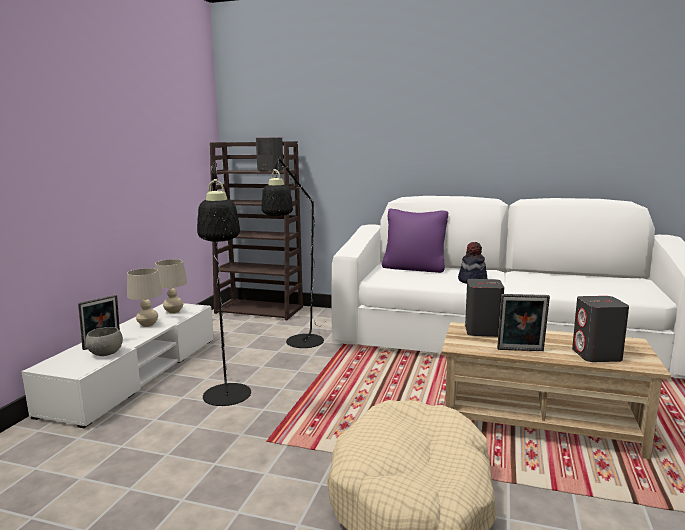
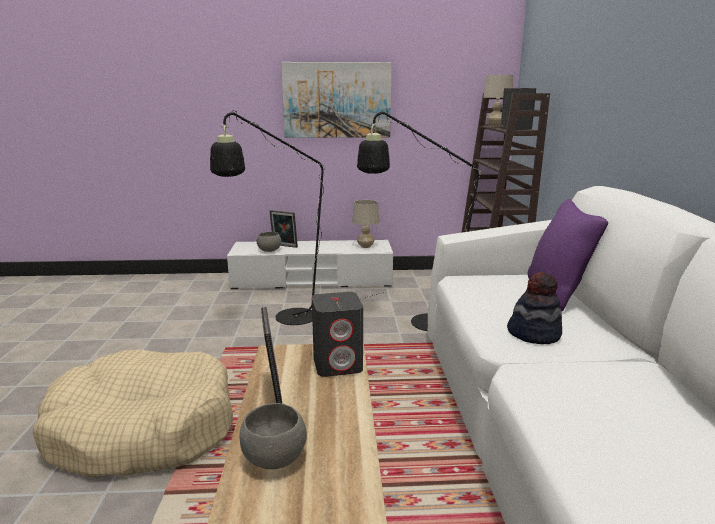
camera: 70 degrees right, 5 degrees up
(107, 152) = (337, 100): none -> picture
(147, 324) = (331, 247): beige table lamp -> beige table lamp (495, 126)
(596, 355) = (273, 459): grey speaker -> grey bowl

